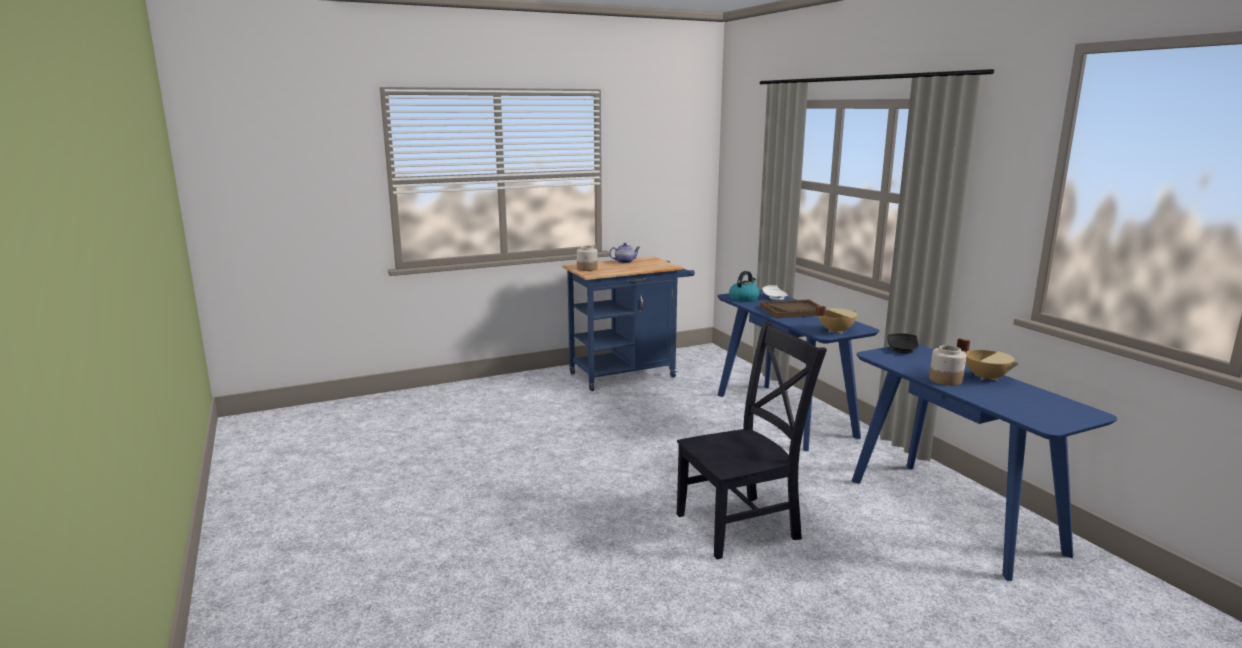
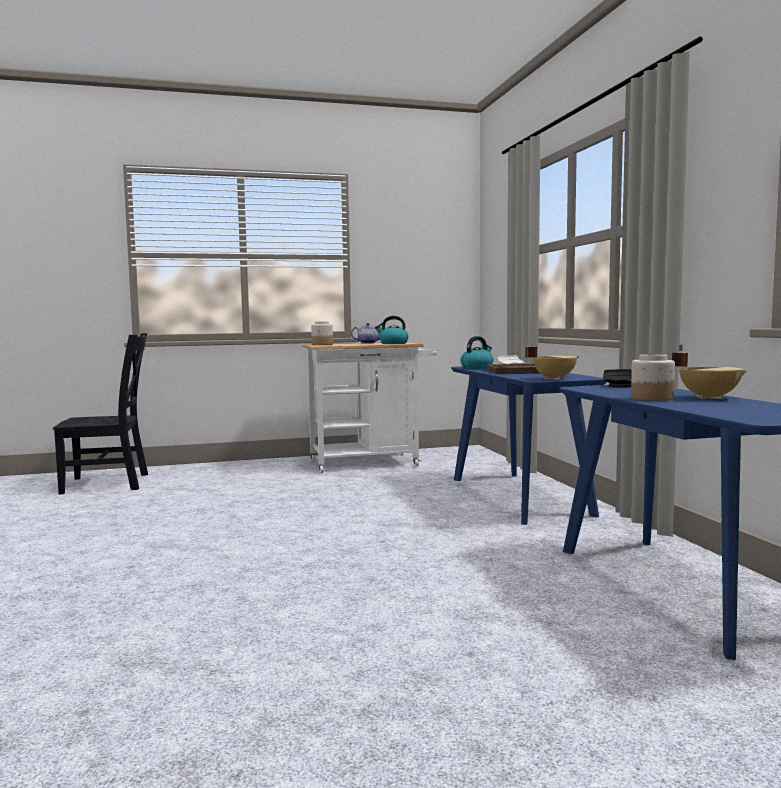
camera: 10 degrees right, 10 degrees down
(628, 374) = (371, 463): blue cart -> white cart
(653, 266) = (393, 343): none -> kettle
(742, 525) = (396, 582): black chair -> black chair (110, 483)

